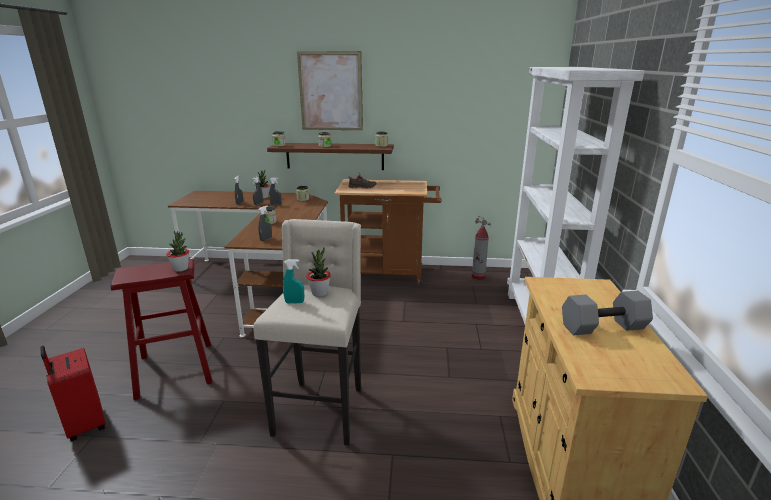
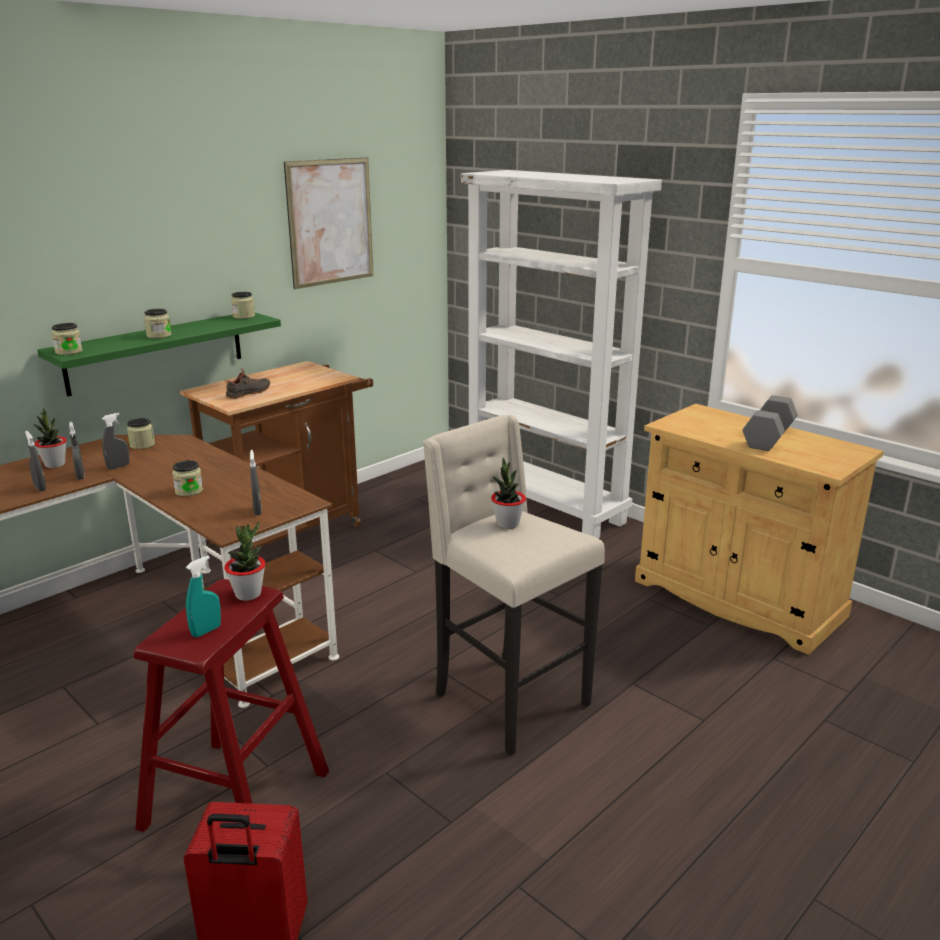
camera: 50 degrees left, 0 degrees up
(294, 302) = (510, 543): turquoise spray bottle -> turquoise spray bottle (206, 631)
(330, 91) = (136, 233): picture -> picture (330, 222)
(335, 156) = (156, 352): brown shelf -> green shelf
(478, 277) = (406, 486): fire extinguisher -> none

